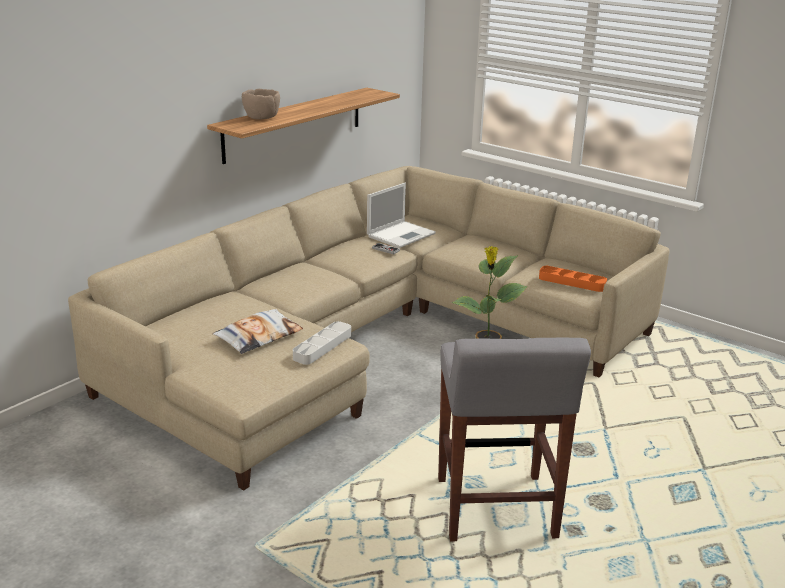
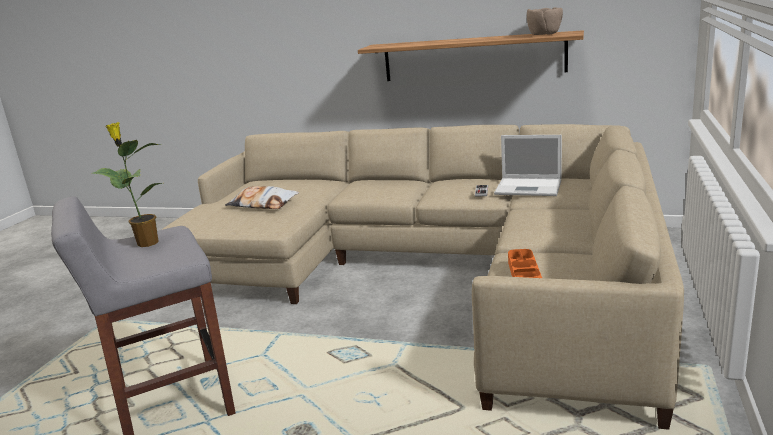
camera: 70 degrees right, 5 degrees down
(262, 117) = (412, 43): brown bowl -> brown bowl (544, 34)
(322, 346) = (263, 223): grey tray -> none

